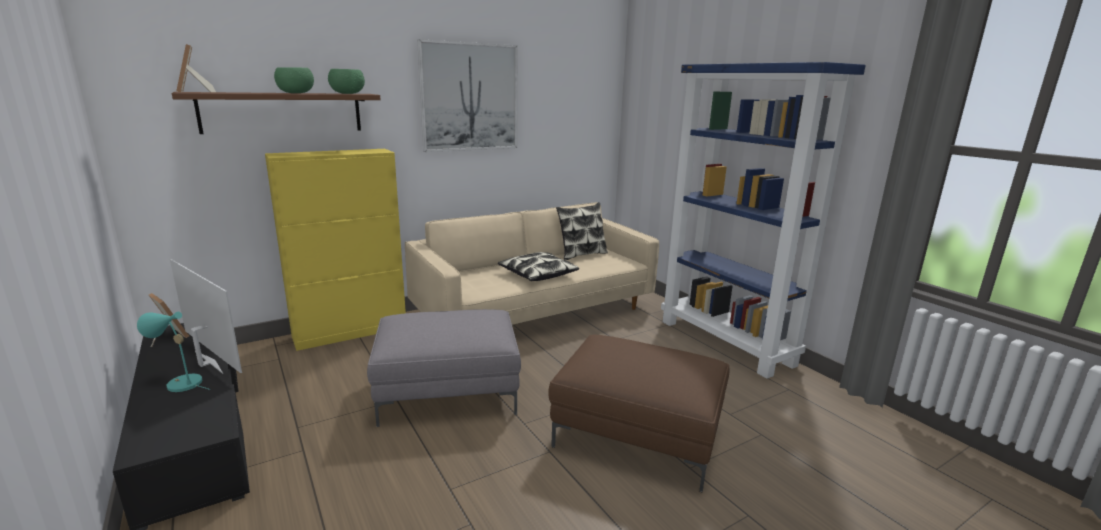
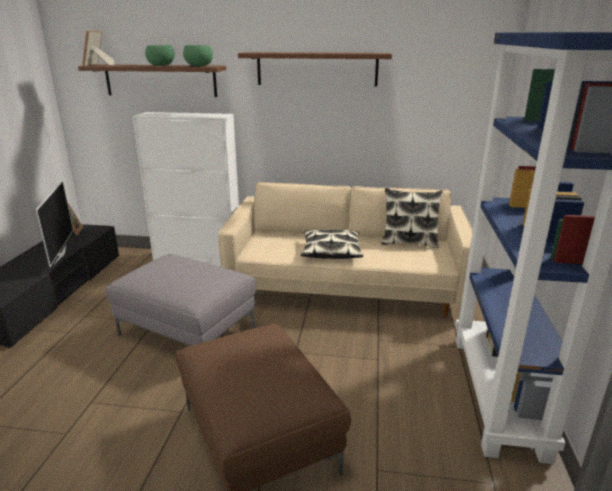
camera: 40 degrees right, 5 degrees up
(180, 383) = (32, 263): turquoise table lamp -> none
(351, 332) = (198, 260): yellow cabinet -> white cabinet
(469, 97) = (317, 69): picture -> brown shelf

